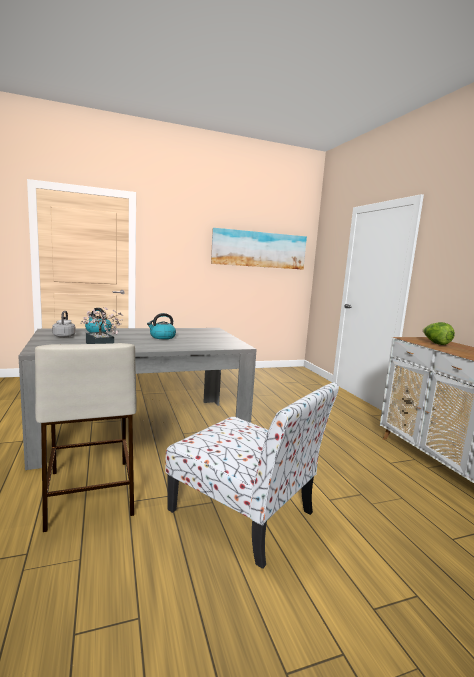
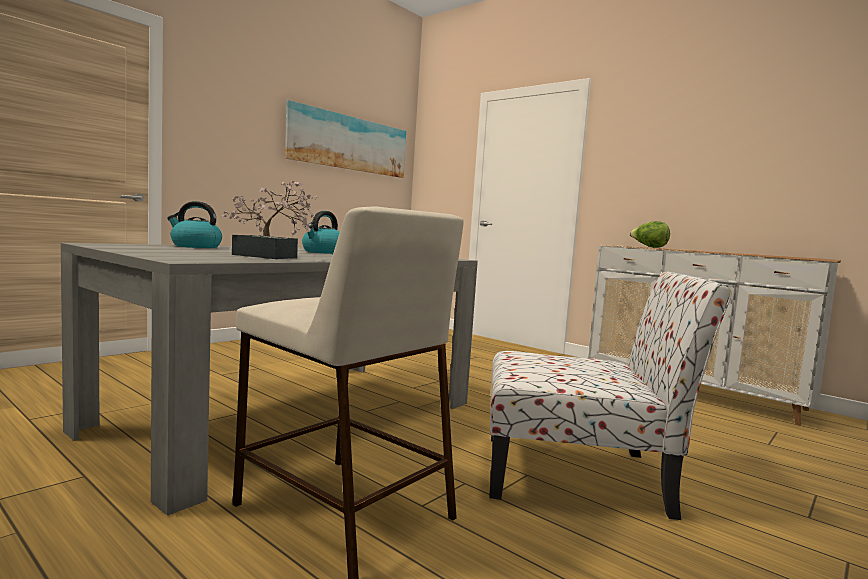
camera: 30 degrees left, 5 degrees down
(64, 336) = (159, 249): grey kettle -> none

